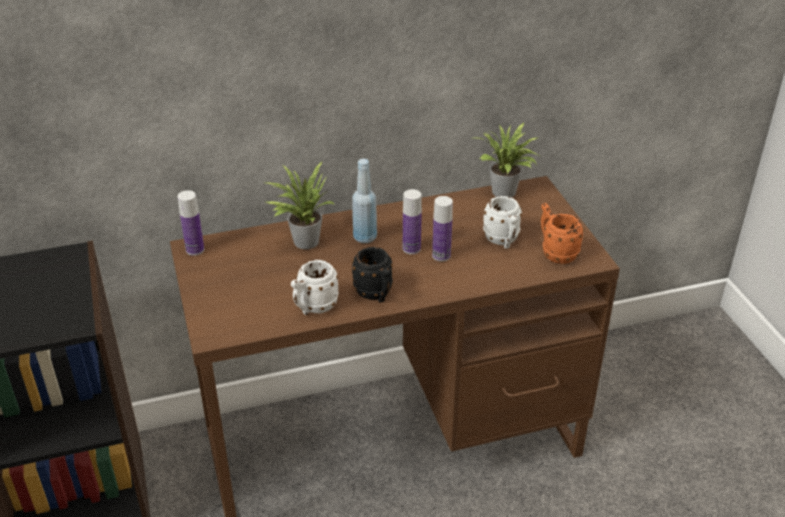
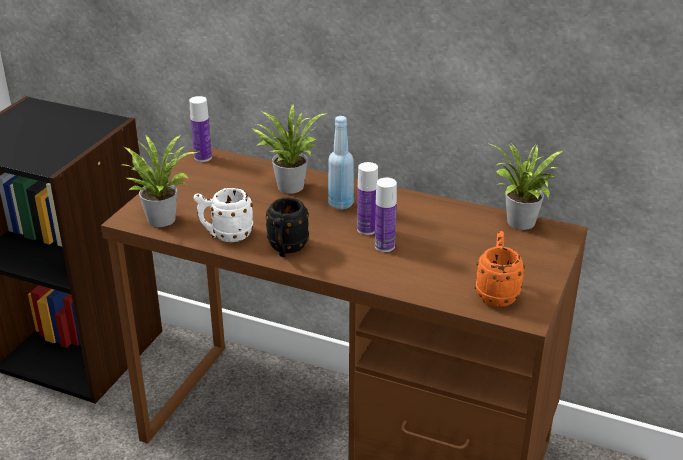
camera: 40 degrees right, 5 degrees down
(238, 320) = (161, 217): none -> potted plant
(503, 241) = (458, 260): white mug -> none

